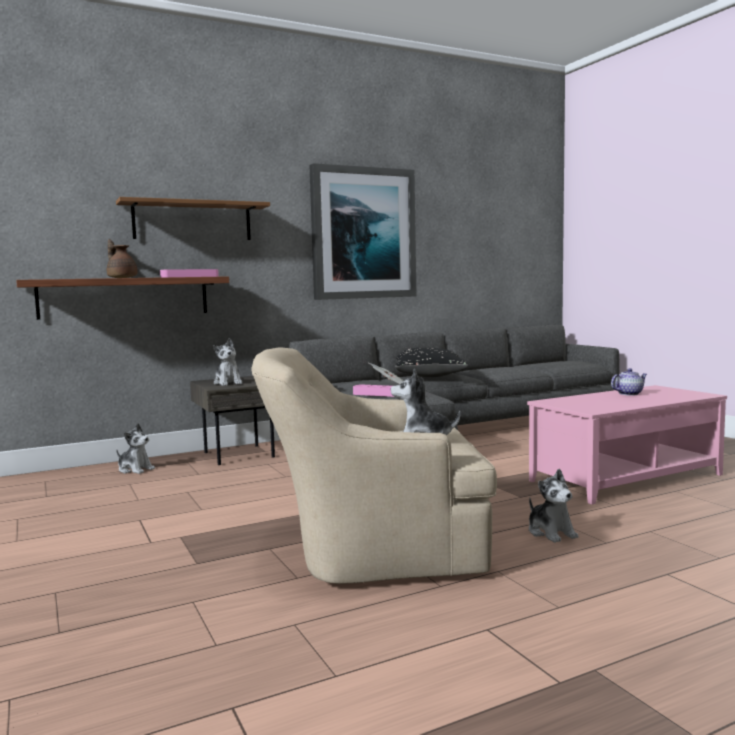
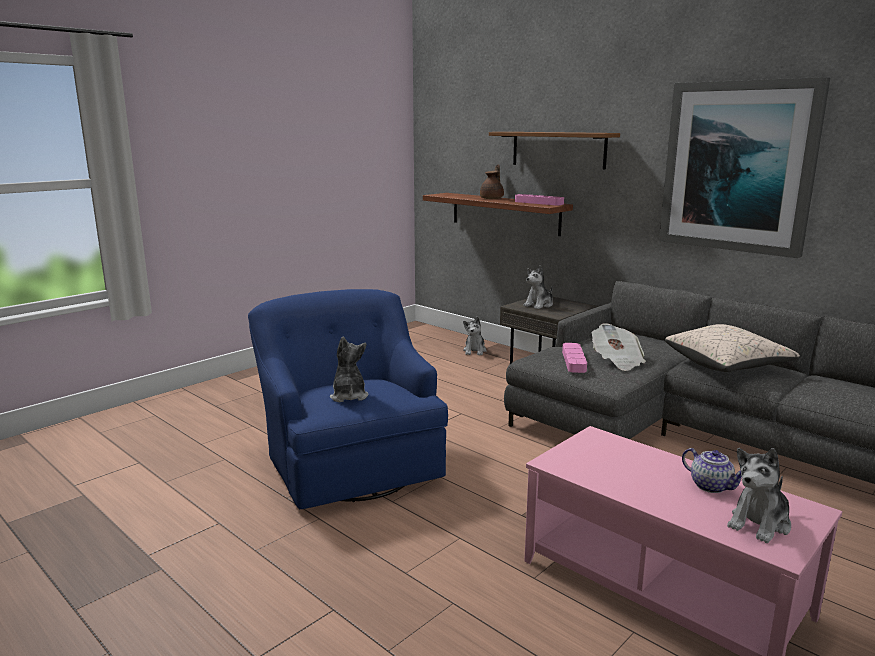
camera: 70 degrees right, 10 degrees up
(370, 548) = (350, 461): beige armchair -> blue armchair
(428, 376) = (727, 365): black pillow -> beige pillow
(551, 532) = (419, 539): plush toy -> plush toy (759, 523)

